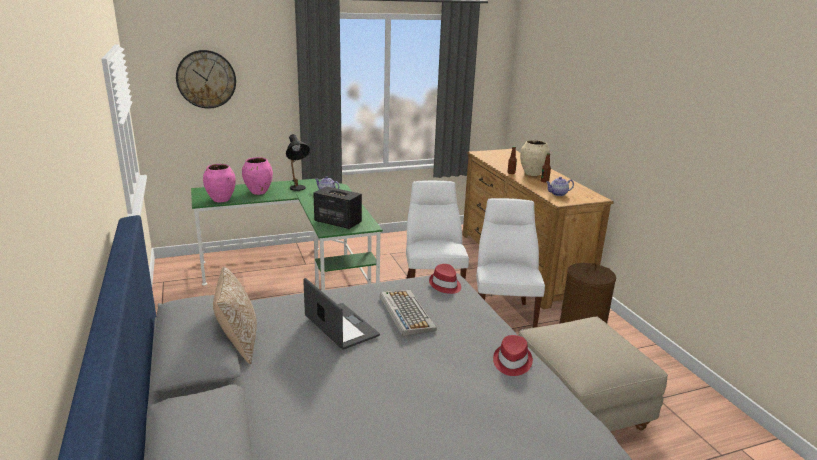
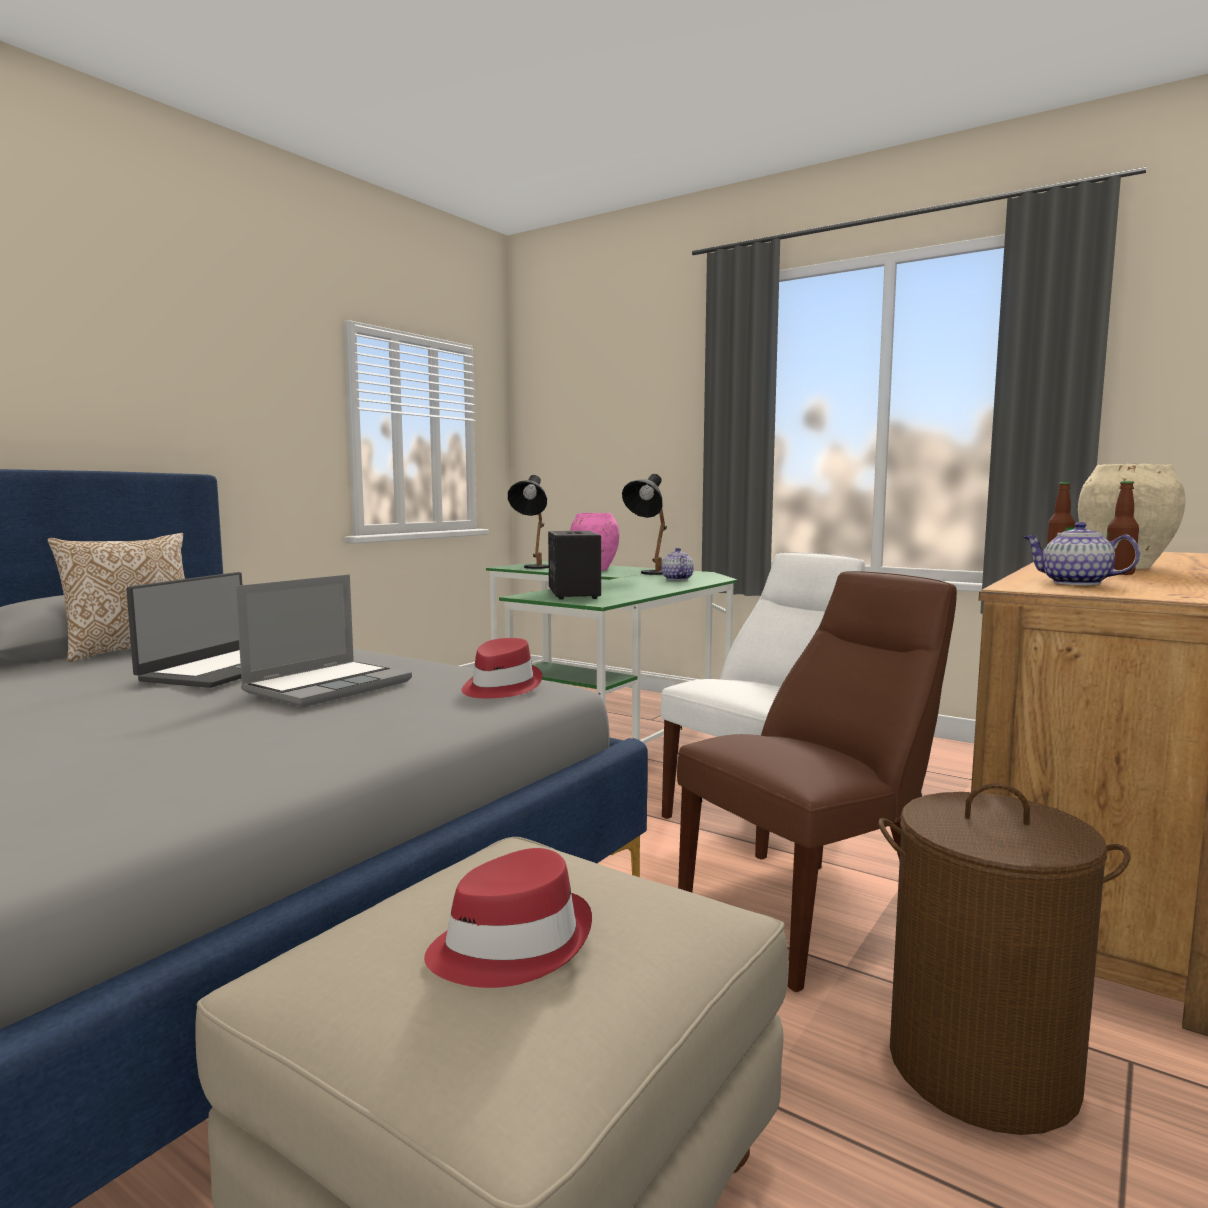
camera: 55 degrees right, 15 degrees down
(206, 79) = (592, 402): wall clock -> none
(221, 200) = (532, 568): pink vase -> black table lamp
(406, 312) = (329, 686): keyboard -> laptop
(503, 316) = (813, 916): white chair -> brown chair
(511, 362) = (160, 785): red hat -> red hat (511, 945)

